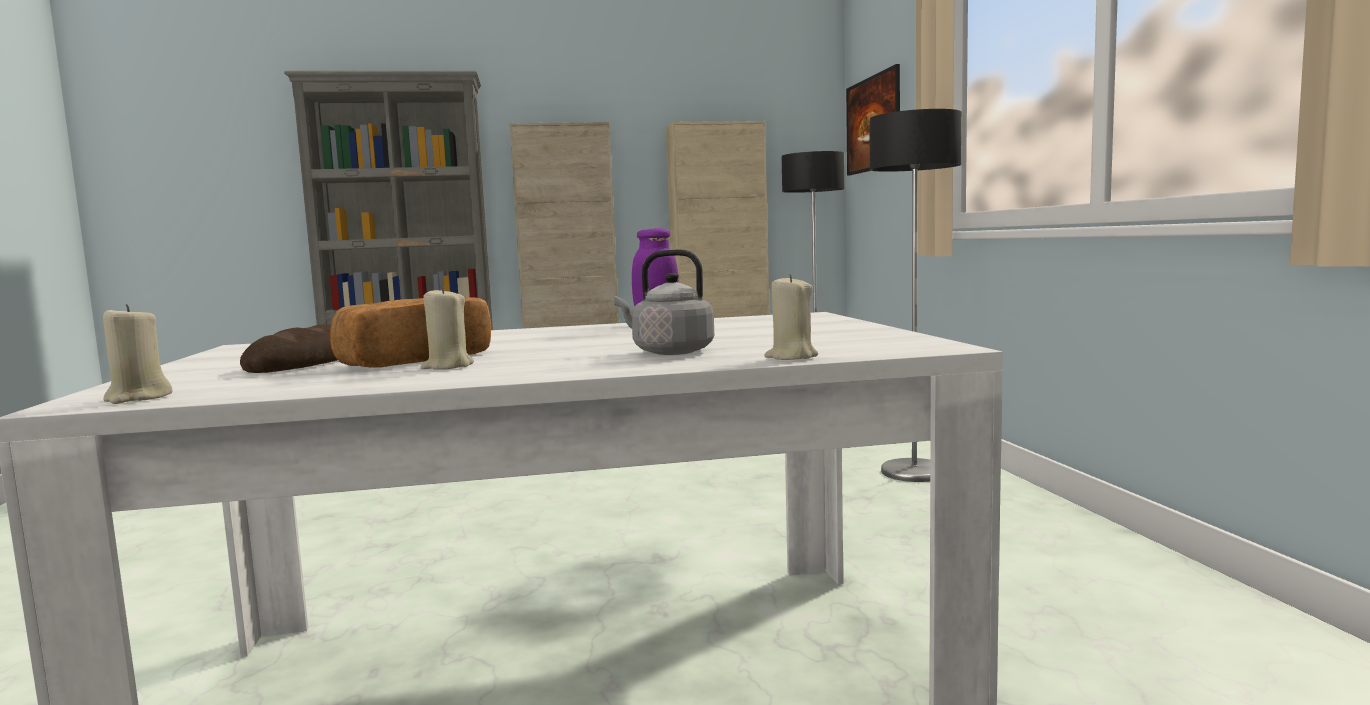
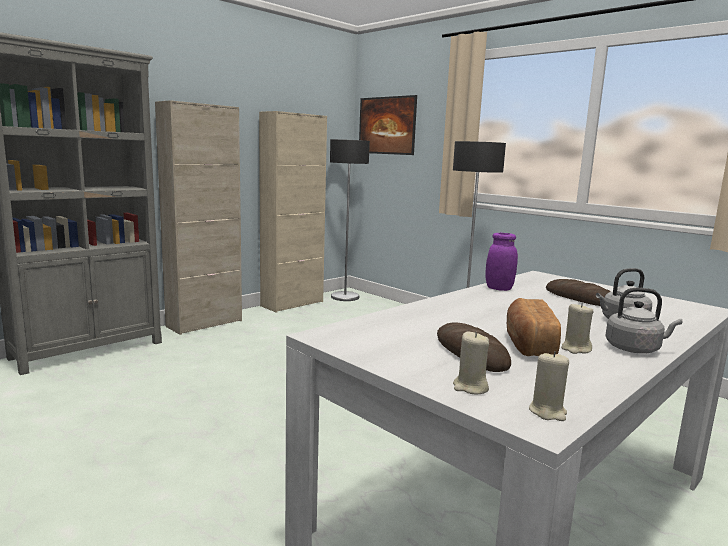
camera: 35 degrees left, 5 degrees up
(531, 371) = (635, 349): none -> grey kettle
(736, 333) = (579, 298): none -> bread
(791, 357) = (688, 322): beige candle -> beige candle (470, 387)

